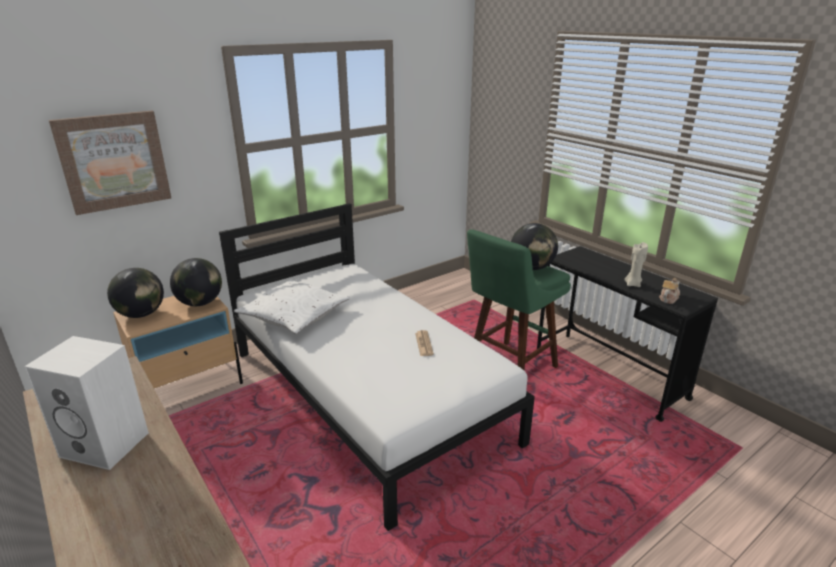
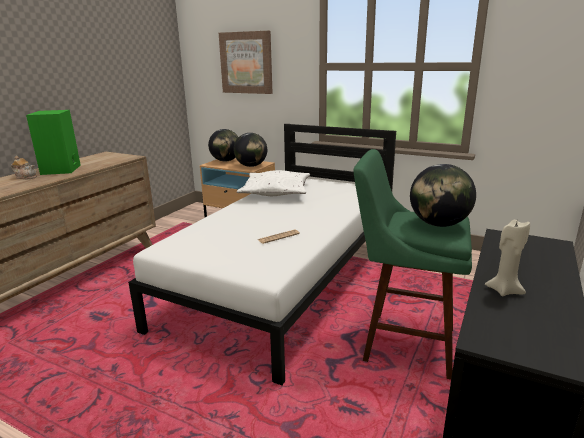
camera: 65 degrees right, 5 degrees down
(107, 444) = (61, 170): white speaker -> green speaker
(668, 298) = (499, 326): teapot -> teapot (26, 177)

